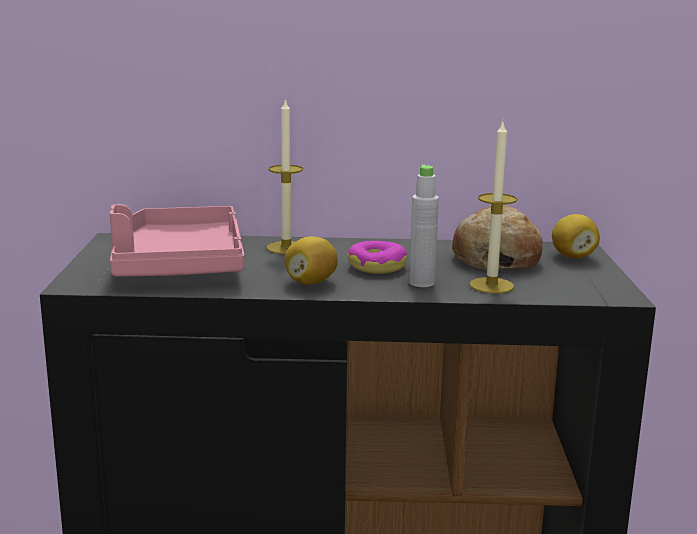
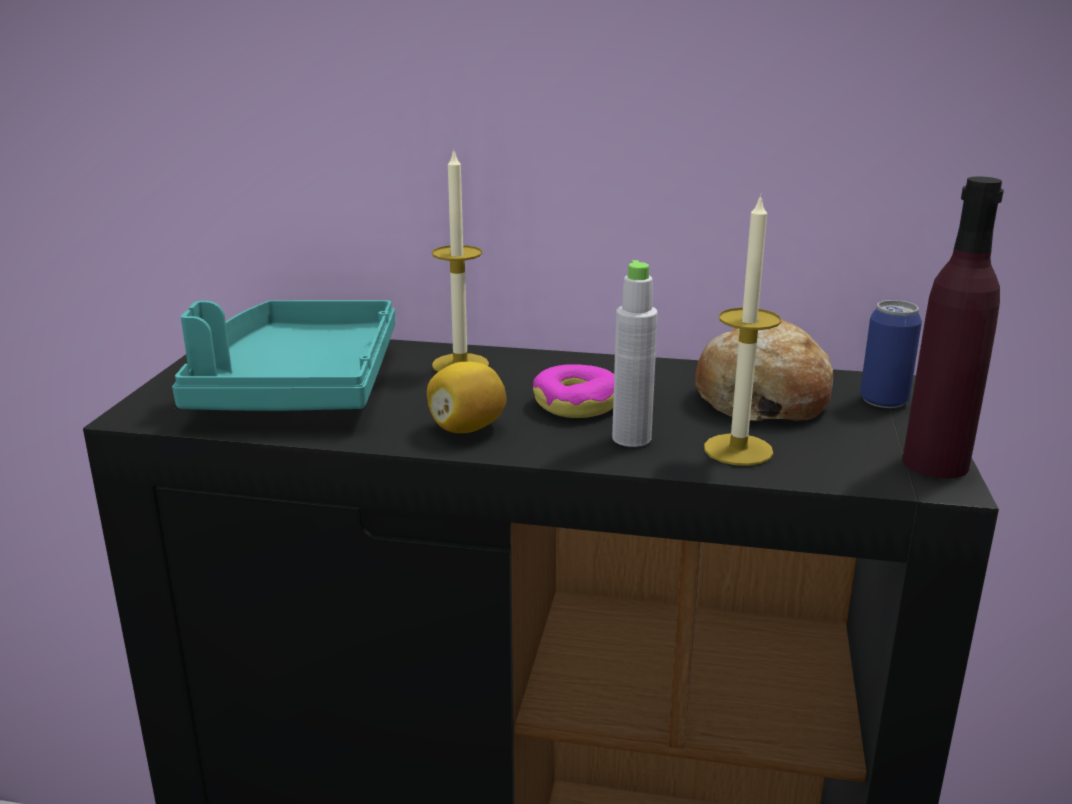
camera: 10 degrees right, 5 degrees up
(178, 264) = (297, 386): pink tray -> turquoise tray
(573, 256) = (883, 400): lemon -> can
(613, 287) = (935, 463): none -> purple bottle

